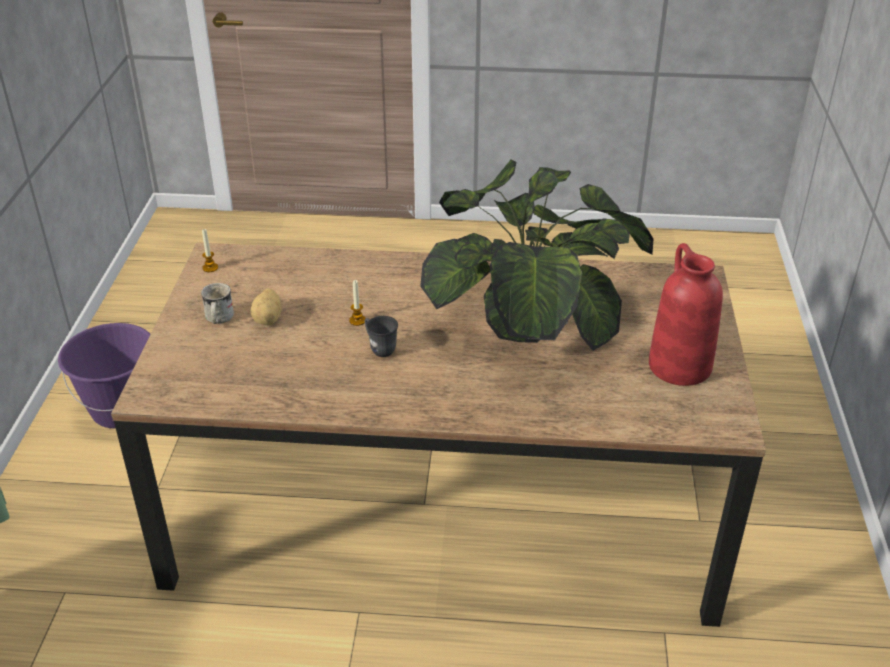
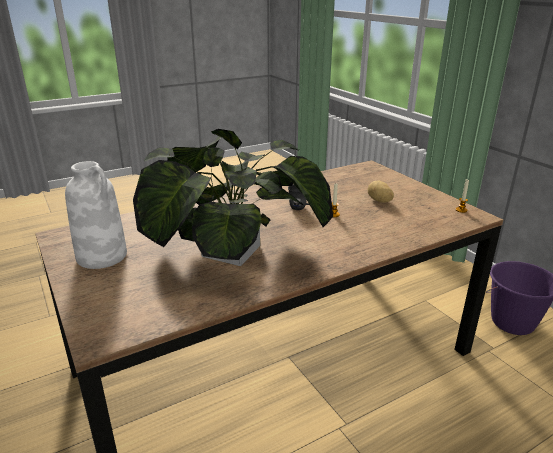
camera: 145 degrees right, 10 degrees down
(218, 319) = (401, 193): white mug -> none
(678, 366) = (103, 256): red vase -> white vase

